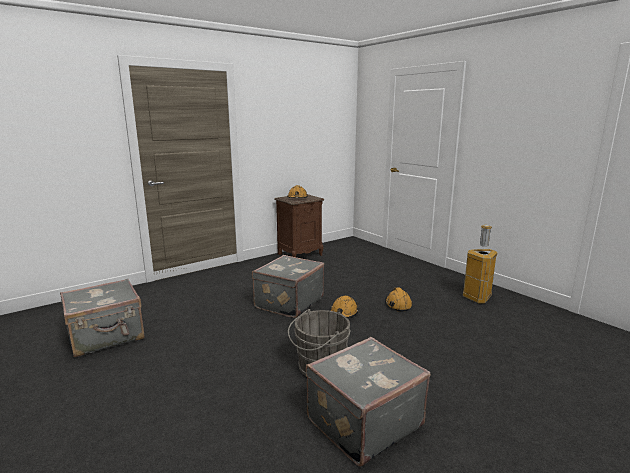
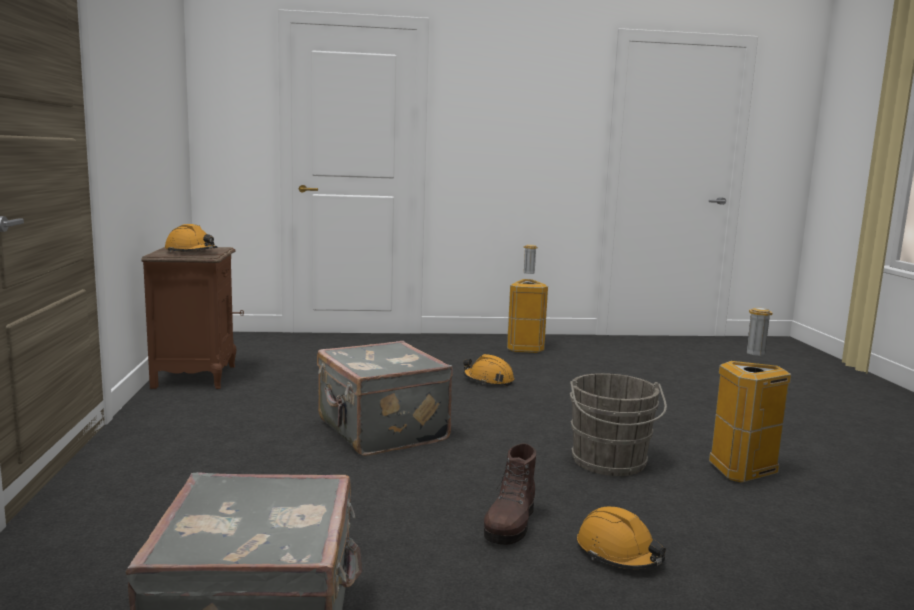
camera: 60 degrees left, 5 degrees down
(216, 358) = (510, 525): none -> brown boot
(344, 313) = (471, 411): orange hard hat -> orange hard hat (619, 553)
(362, 421) = (743, 472): grey suitcase -> trash can

